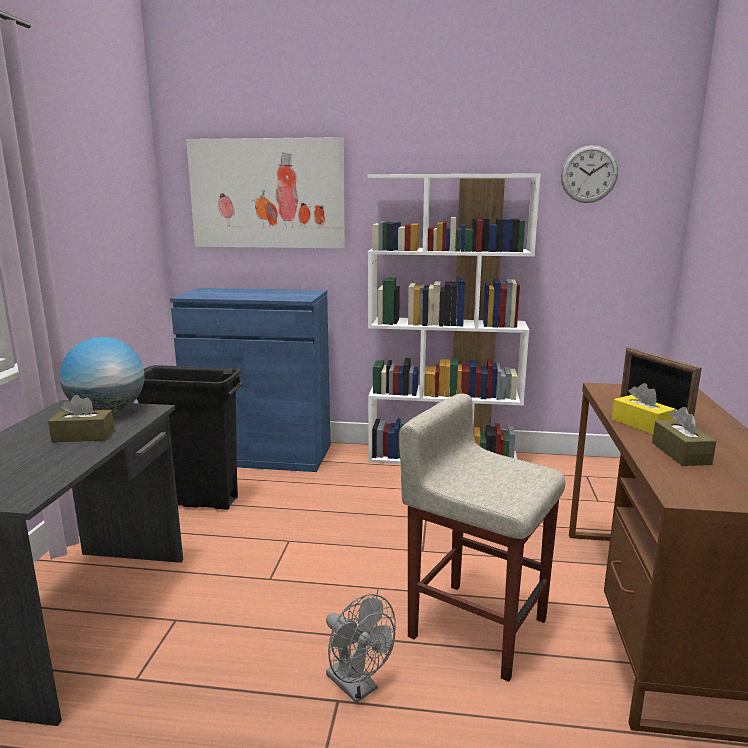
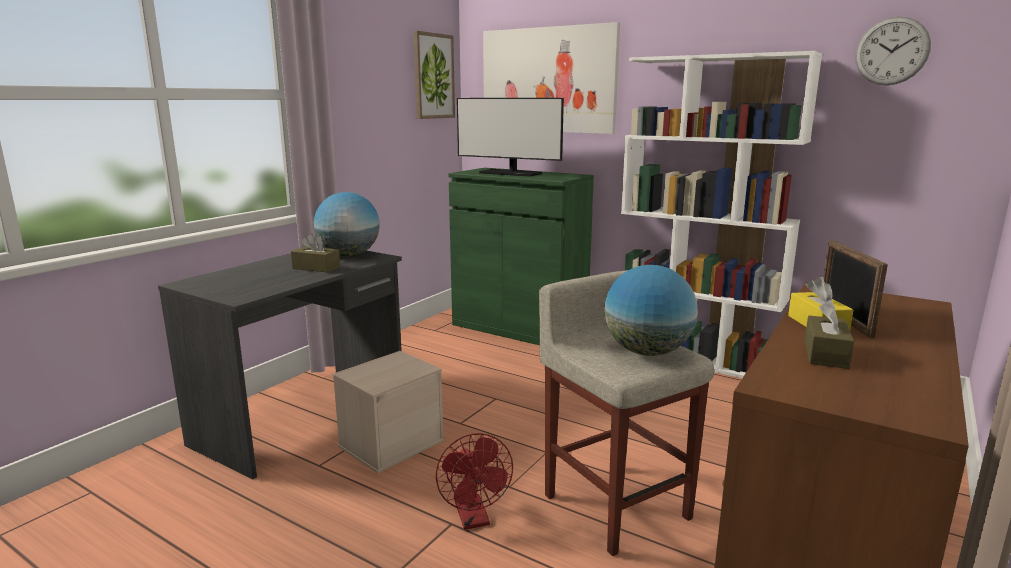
camera: 25 degrees right, 0 degrees up
(134, 189) = (433, 76): none -> picture
(196, 501) = (441, 354): black trash can -> none
(208, 623) = (391, 442): none -> beige storage box
(241, 294) = (510, 173): none -> monitor
(260, 454) = (519, 327): blue cabinet -> green cabinet
(357, 687) = (474, 519): grey fan -> red fan
(507, 474) = (647, 352): none -> globe

